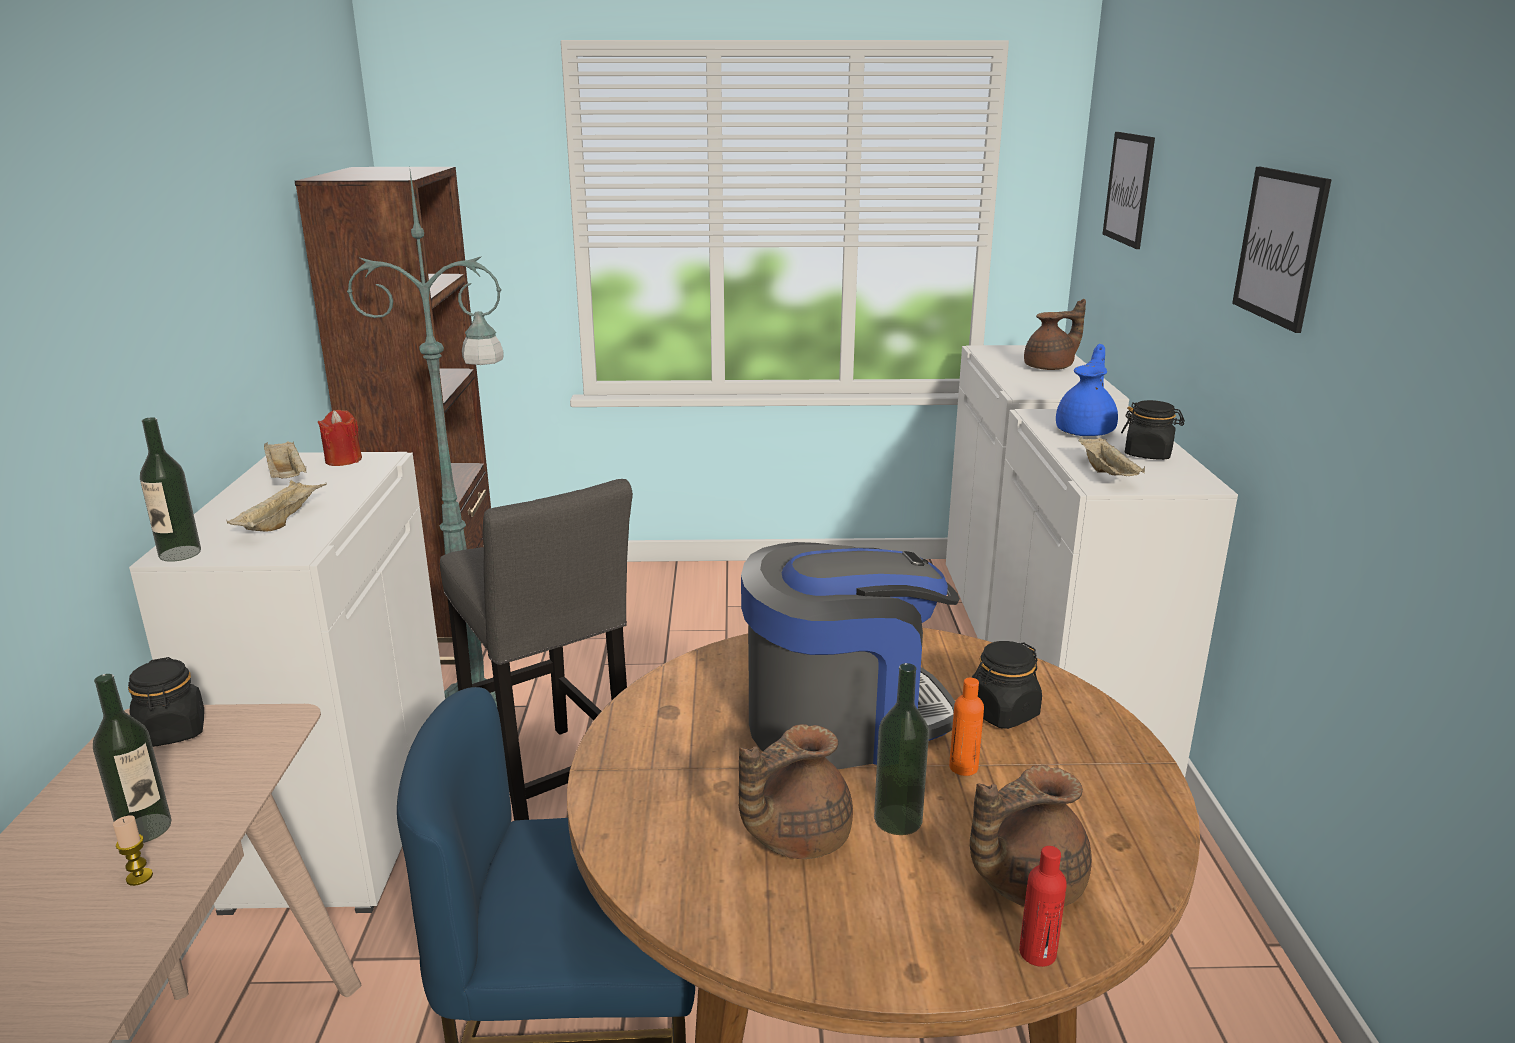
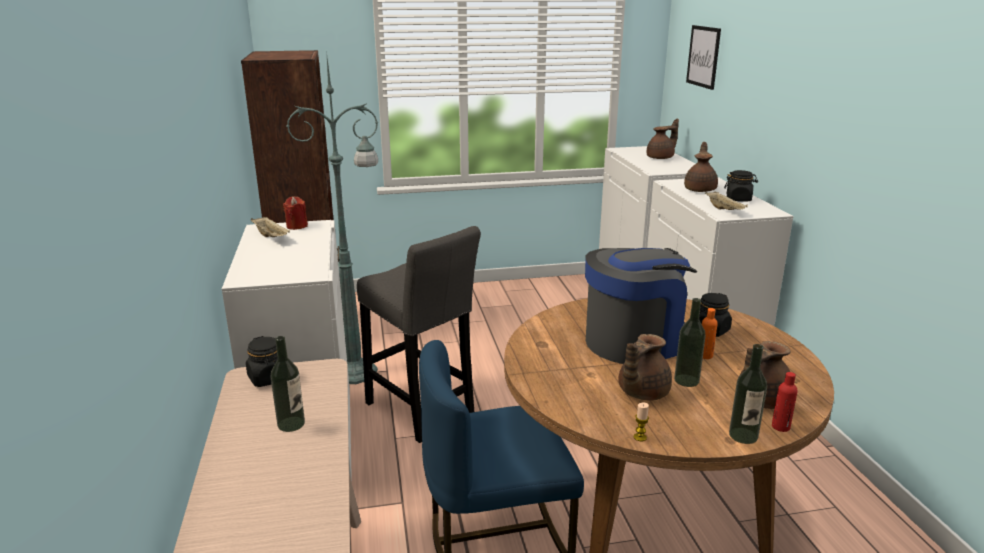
camera: 10 degrees left, 0 degrees up
(139, 877) = (306, 445): candle -> candle (640, 437)
(180, 553) = (246, 279): bottle -> bottle (743, 435)
(281, 522) = (291, 260): beige tray -> none
(1086, 431) = (700, 189): blue teapot -> brown teapot
(1280, 246) = (810, 86): picture -> none

